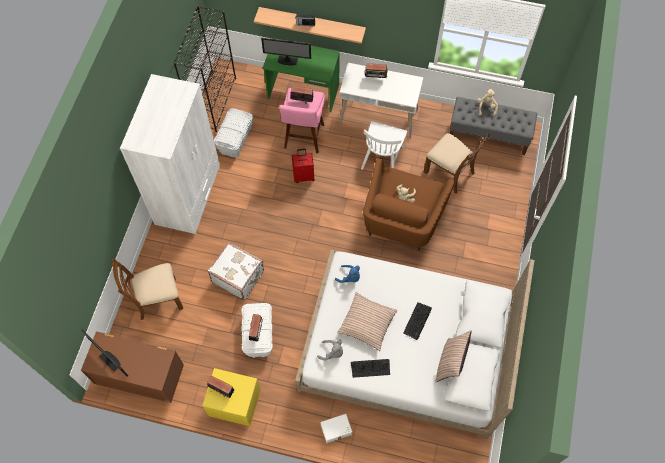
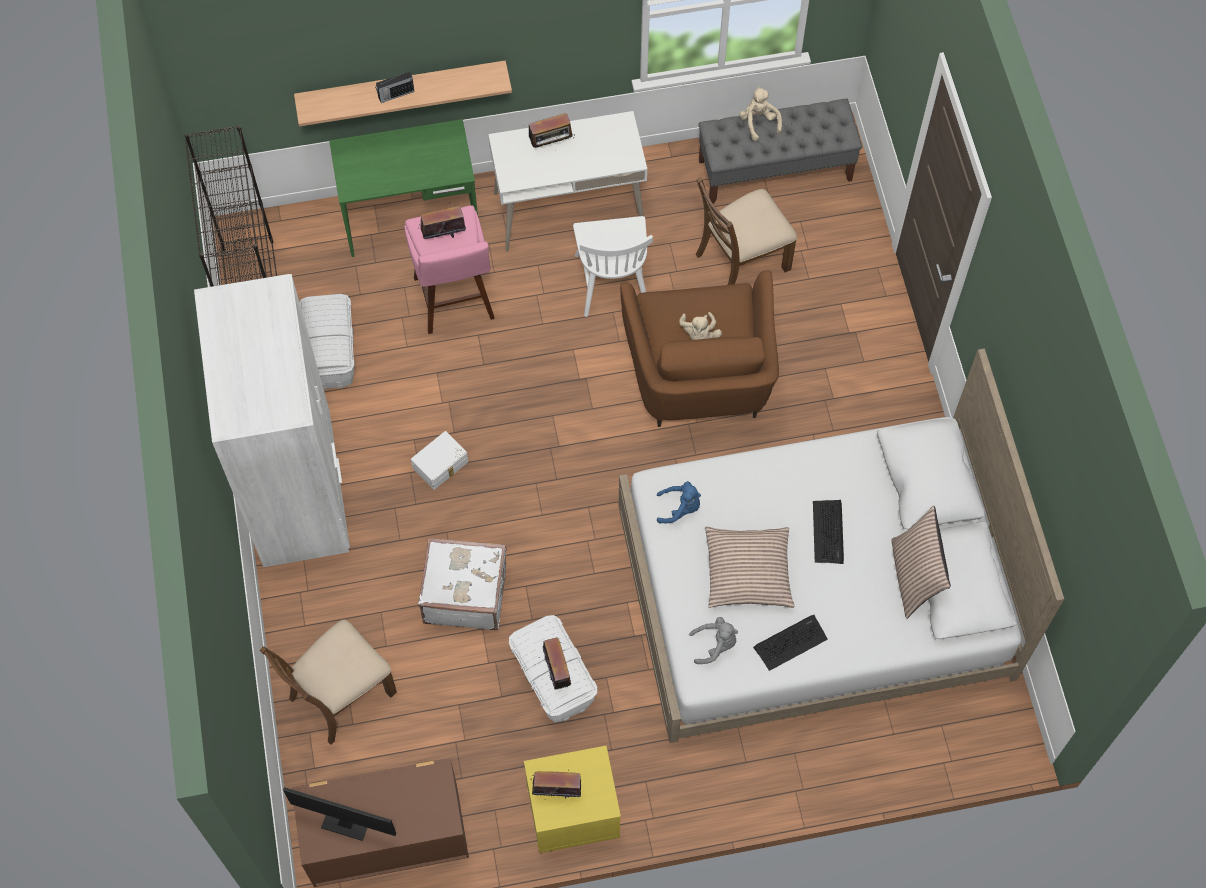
camera: 25 degrees left, 0 degrees up
(287, 61) = (378, 172): monitor -> none
(304, 176) = (490, 369): red suitcase -> none
(336, 430) = (768, 777): white storage box -> white storage box (441, 465)
(450, 172) = (741, 261): brown chair -> brown chair turned 135 degrees clockwise

